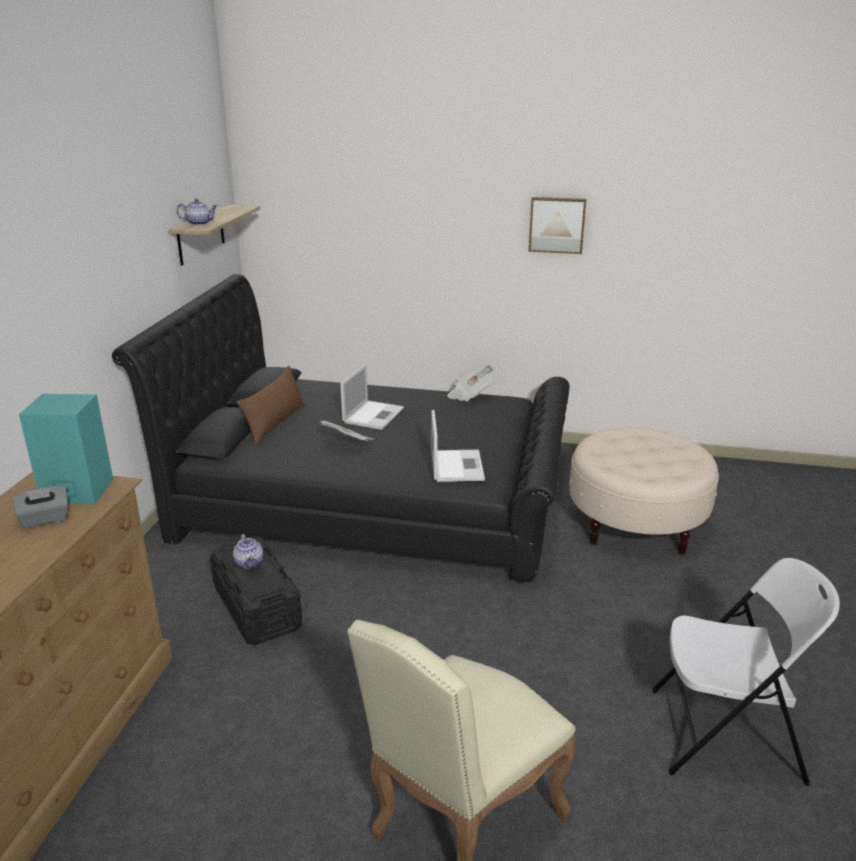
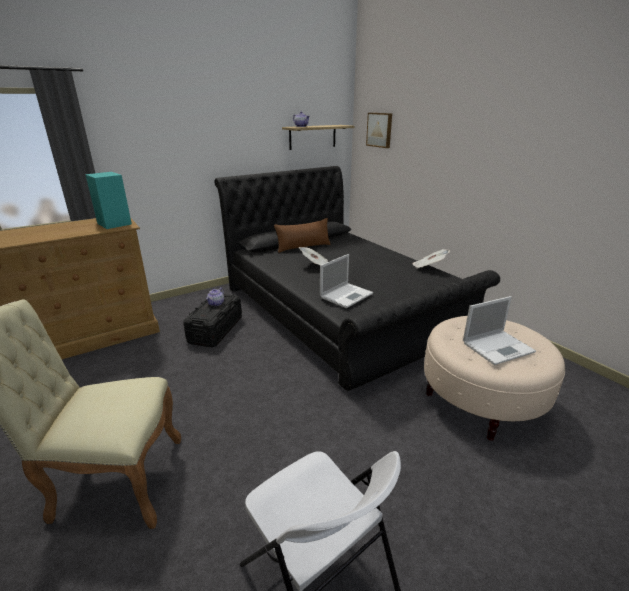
camera: 45 degrees right, 0 degrees up
(45, 519) = (84, 228): grey tissue box -> none
(373, 415) = (354, 258): laptop -> laptop (498, 347)
(557, 224) = (528, 147): picture -> picture (380, 130)

